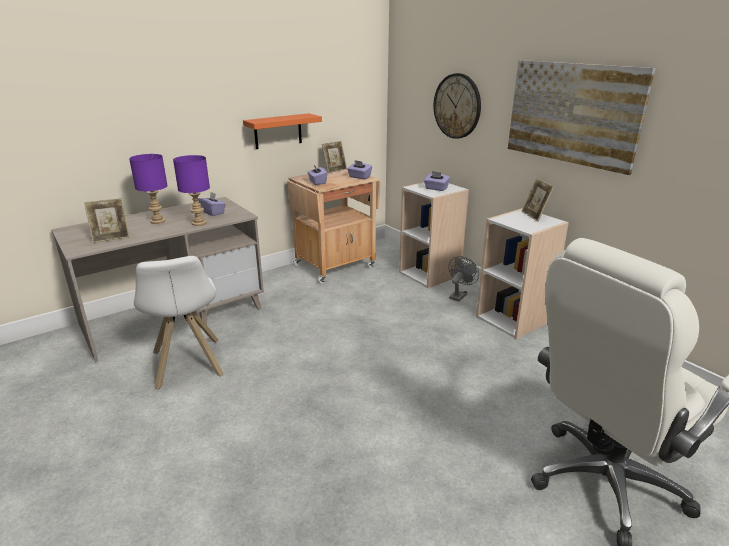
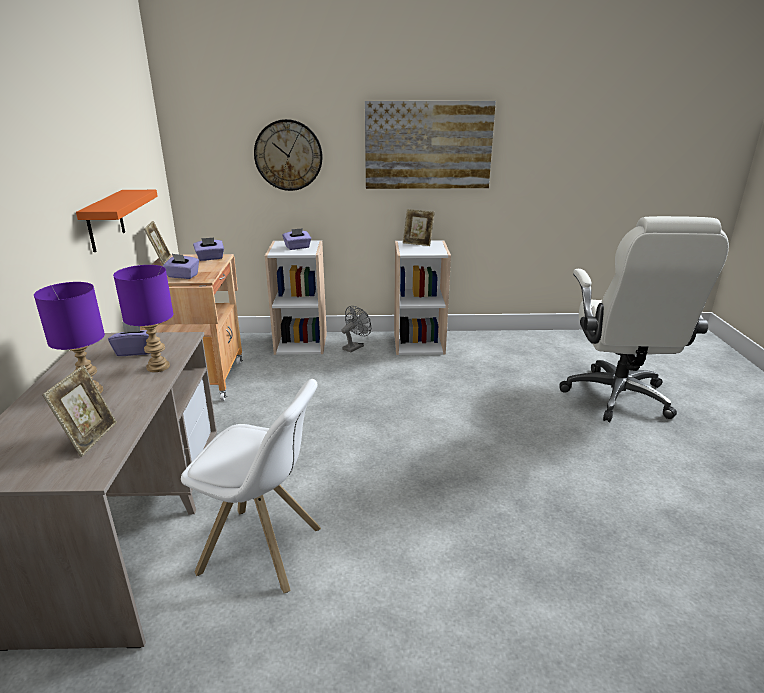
camera: 55 degrees left, 0 degrees up
(459, 295) = (355, 347): grey fan -> grey fan turned 60 degrees clockwise

